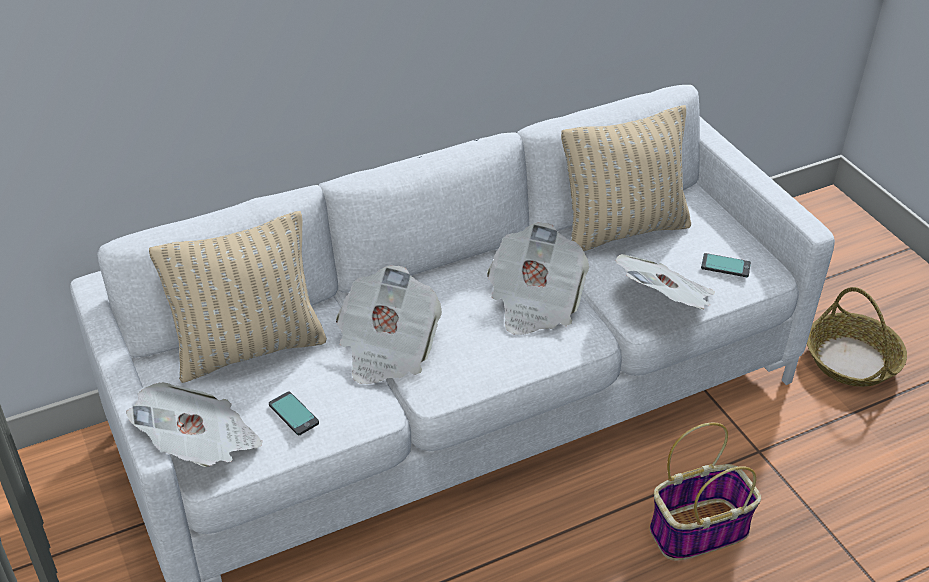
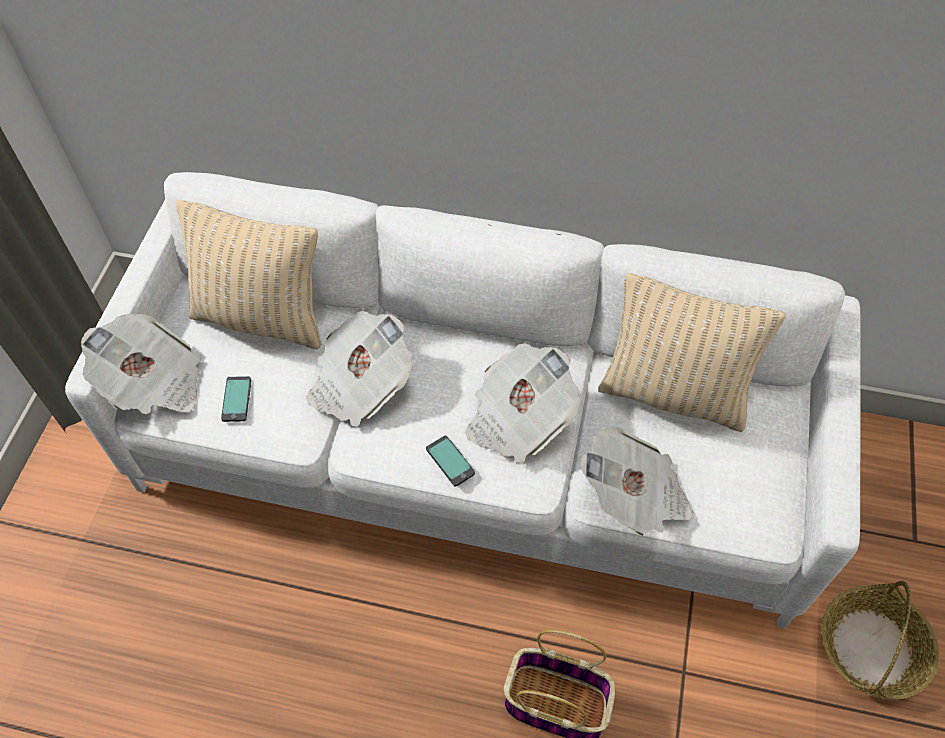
camera: 40 degrees right, 15 degrees up
(725, 266) = (734, 496): phone -> phone (450, 461)

